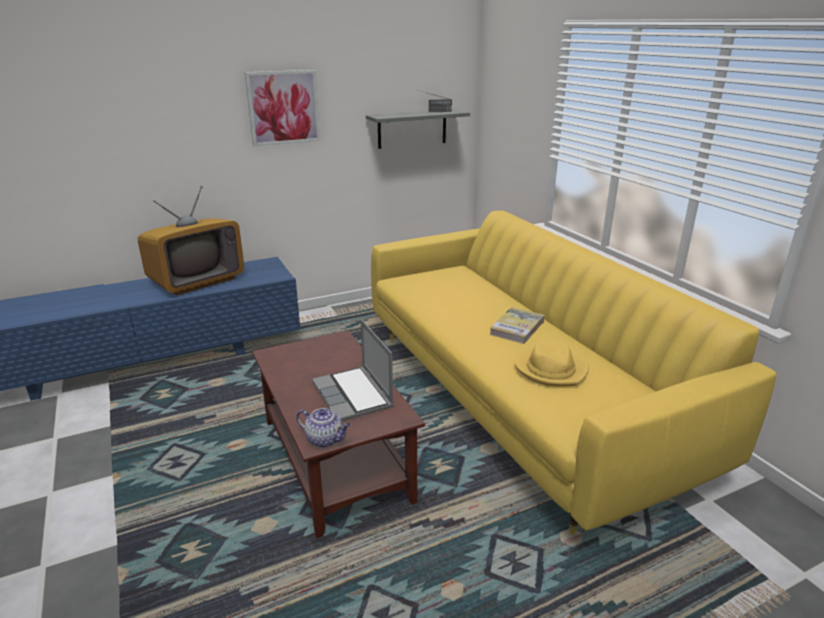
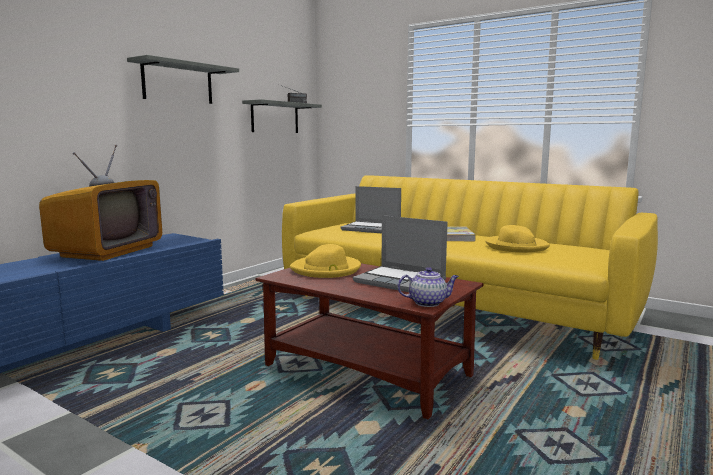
camera: 30 degrees left, 15 degrees down
(283, 107) = (178, 83): picture -> grey shelf
(320, 354) = (326, 270): none -> yellow hat
(453, 289) = (372, 229): none -> laptop

